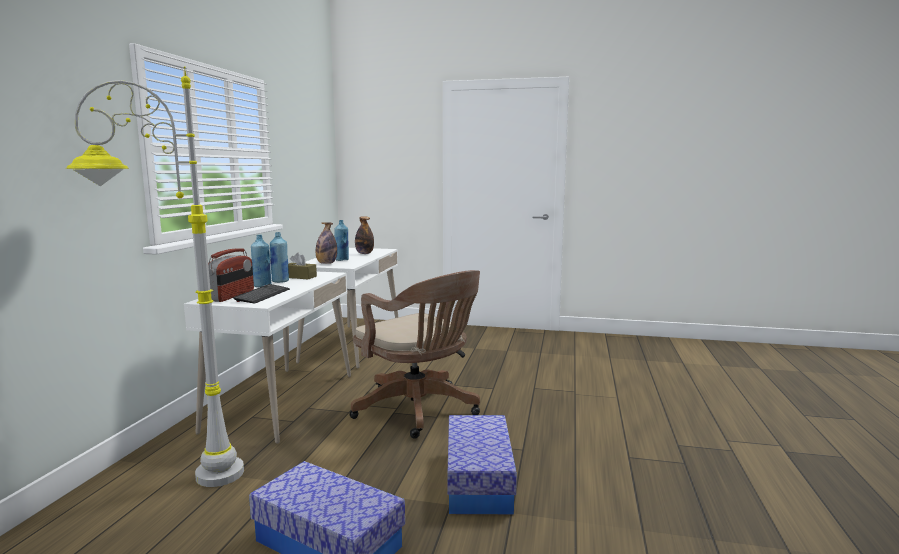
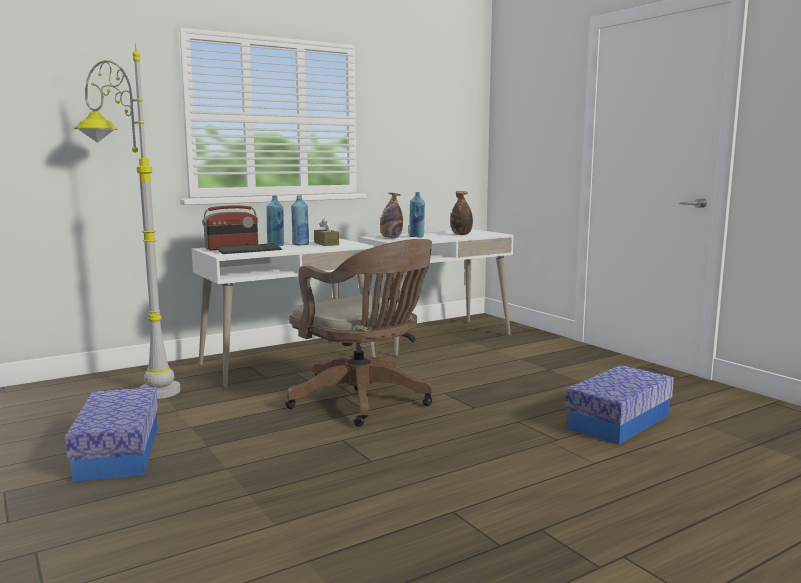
camera: 45 degrees right, 0 degrees up
(420, 410) = (364, 401): brown office chair -> brown office chair turned 45 degrees counterclockwise
(478, 480) = (281, 464): storage box -> storage box (618, 421)

